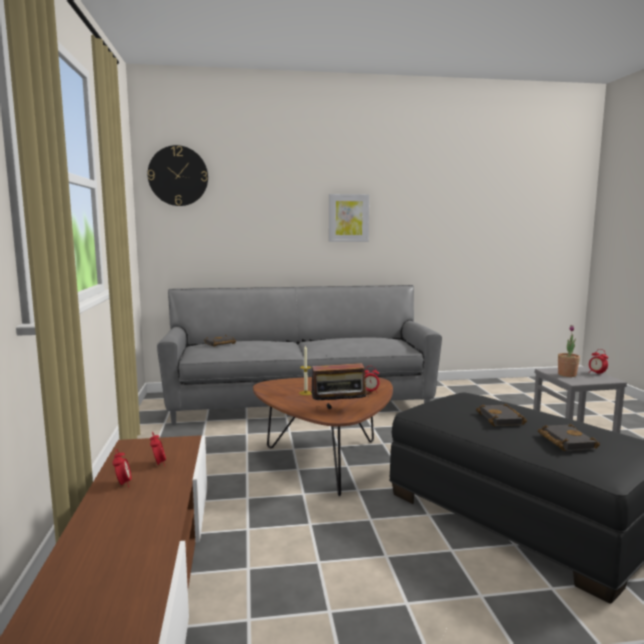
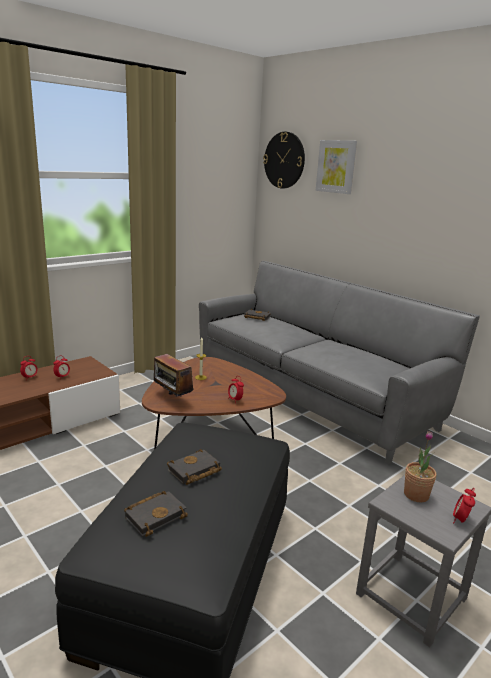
camera: 55 degrees right, 10 degrees up
(348, 218) = (423, 217): picture -> picture (336, 166)

